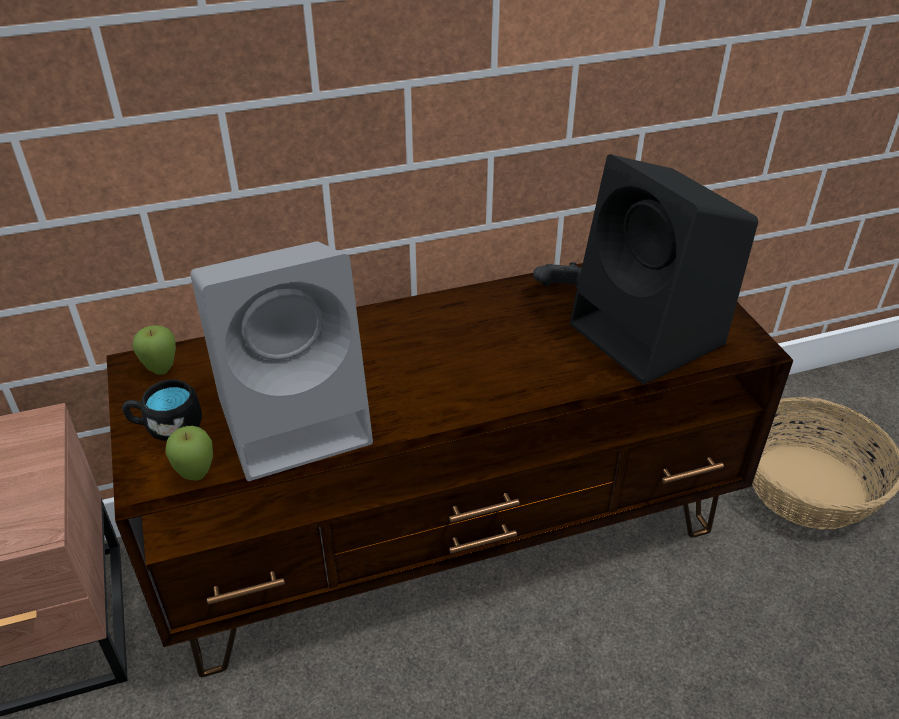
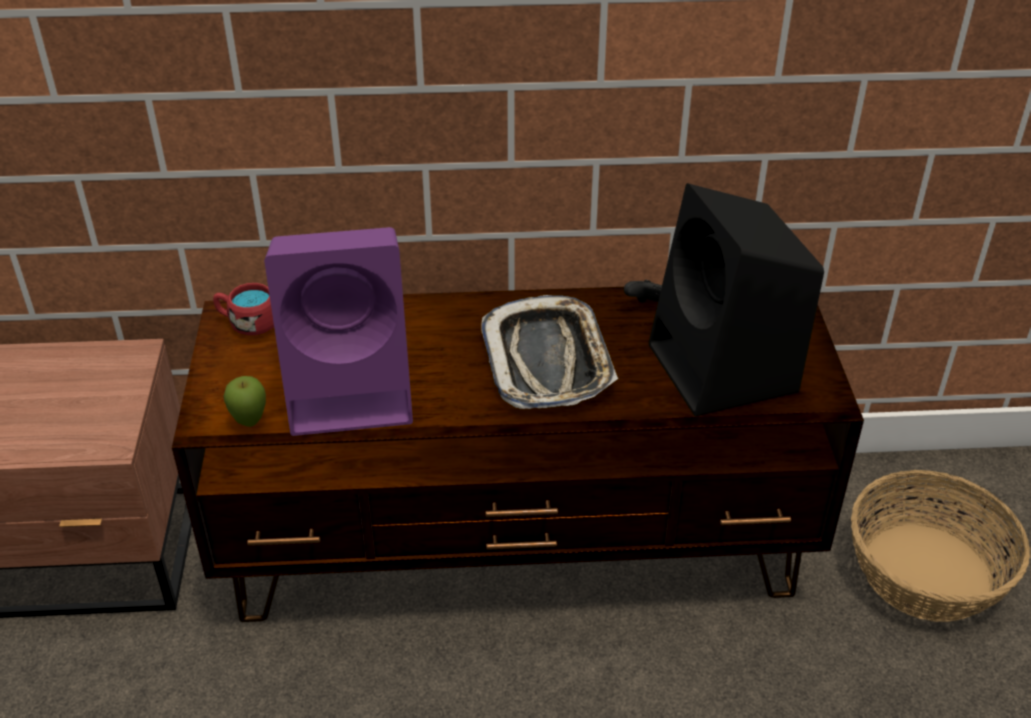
camera: 15 degrees right, 0 degrees up
(161, 370) = (248, 323): apple -> red mug
(167, 426) = (237, 375): black mug -> none
(298, 419) = (354, 389): grey speaker -> purple speaker
(482, 355) = (548, 361): none -> tray

